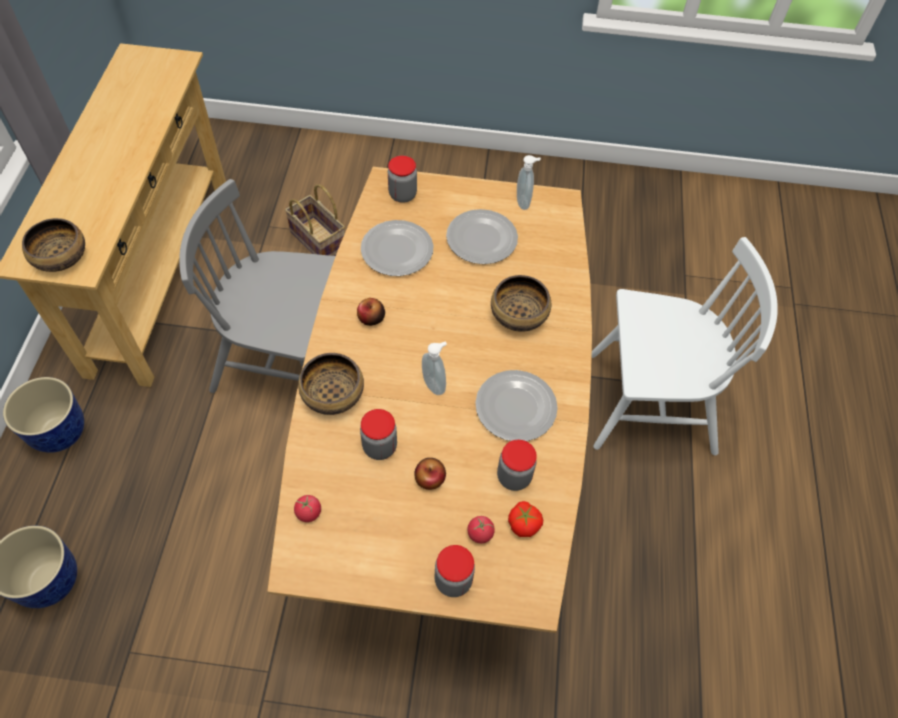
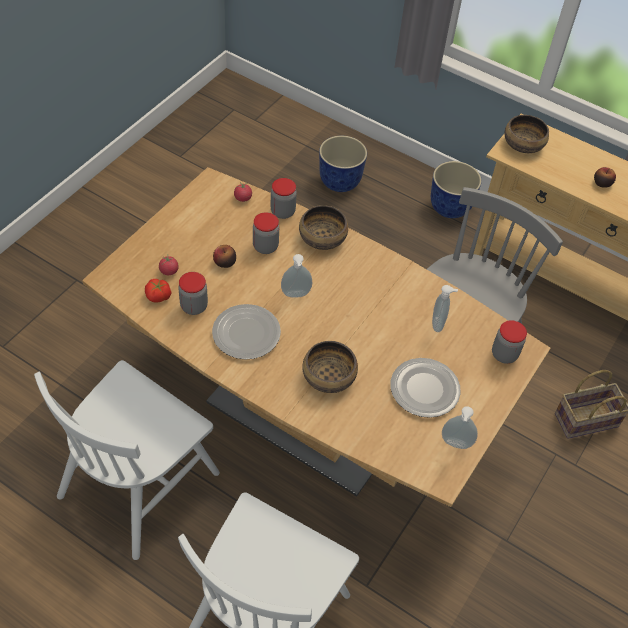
camera: 115 degrees right, 5 degrees down
(371, 318) = (377, 282): apple -> apple (602, 183)
(396, 251) = (439, 324): plate -> soap dispenser
(453, 580) = (150, 245): jar -> jar (282, 212)
(609, 577) = (139, 483): none -> white chair

